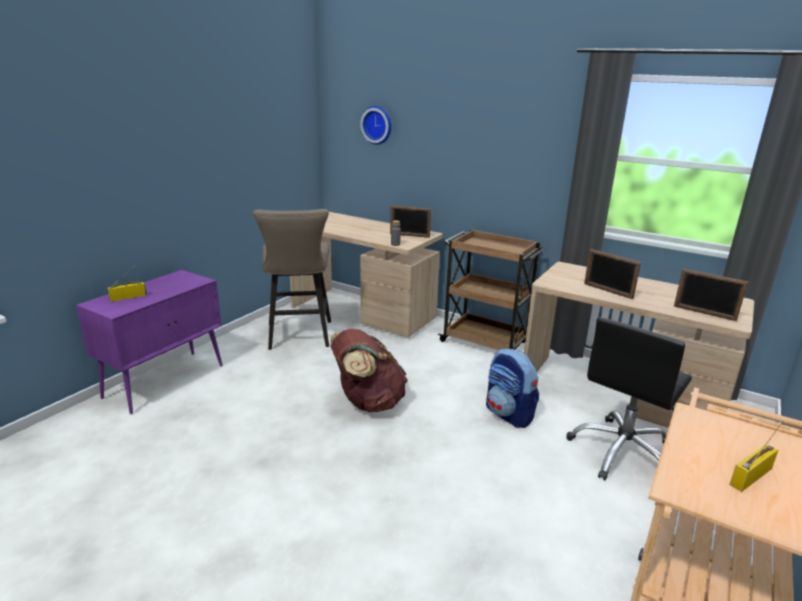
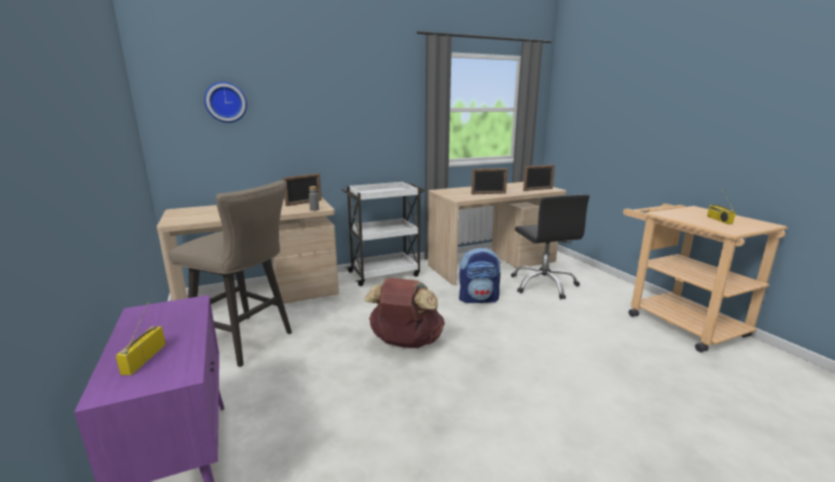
camera: 55 degrees left, 5 degrees down
(485, 342) = (385, 273): brown cart -> white cart

